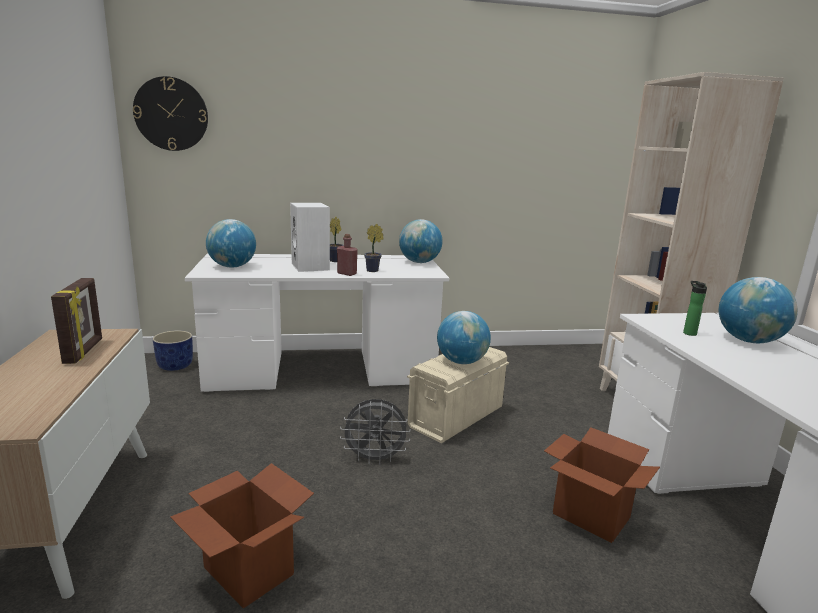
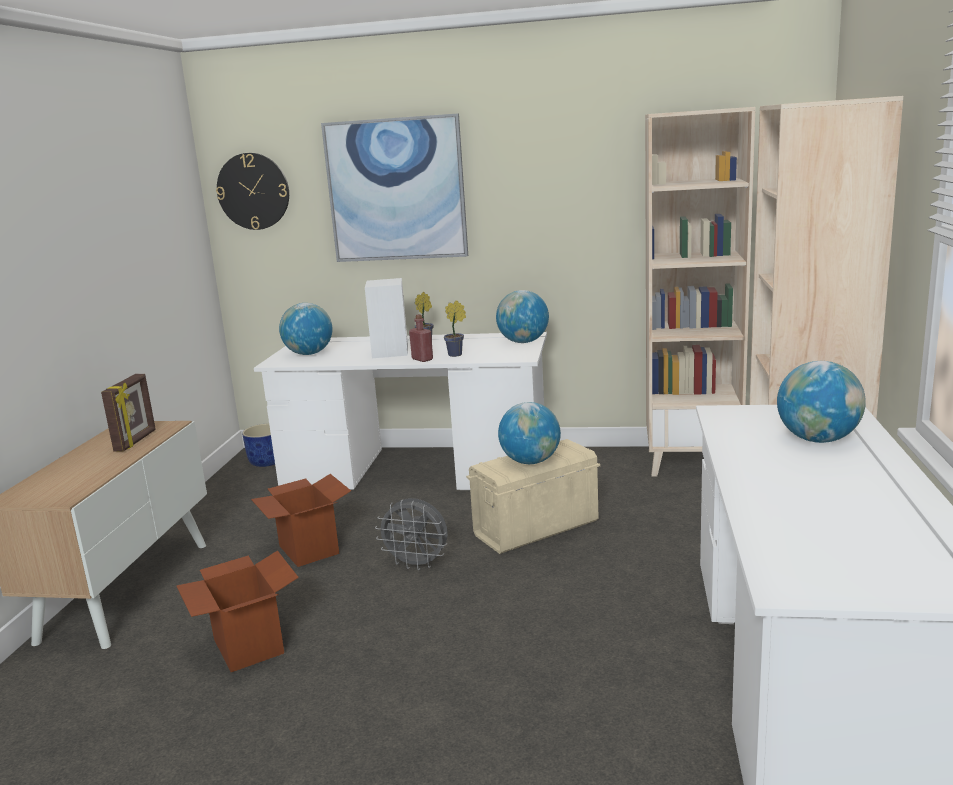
camera: 20 degrees right, 0 degrees up
(310, 127) = (396, 190): none -> picture
(534, 357) = (693, 462): none -> beige bookcase
(590, 515) = (615, 636): cardboard box -> cardboard box (308, 549)
(688, 333) = (750, 429): bottle -> none

